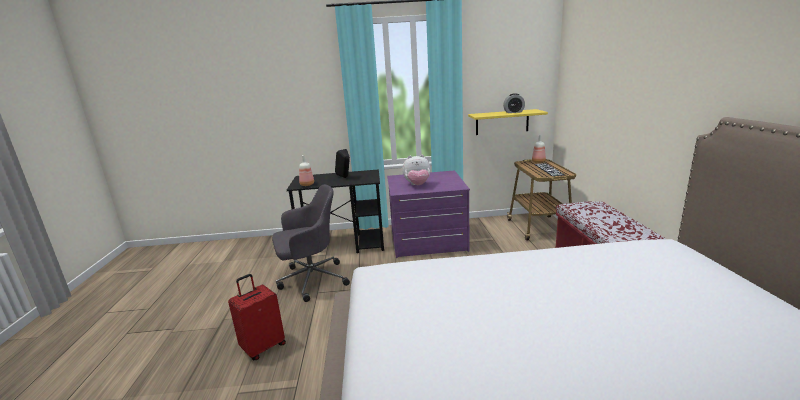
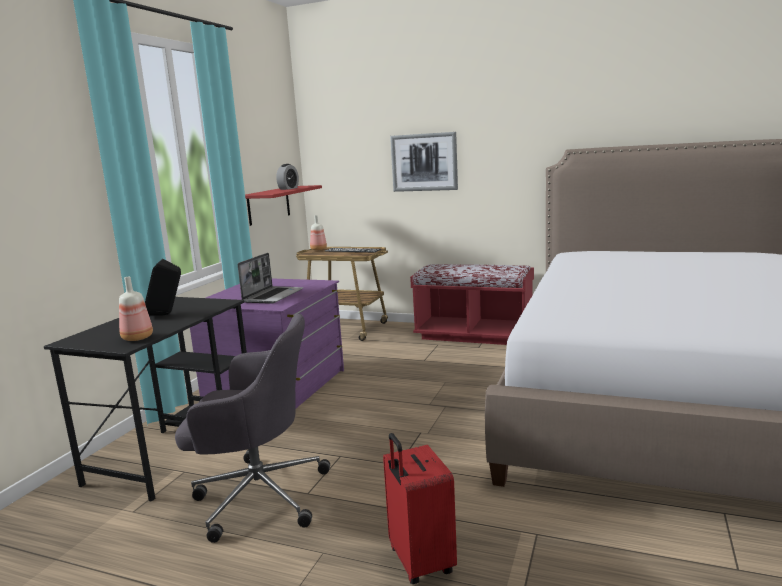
camera: 65 degrees left, 5 degrees down
(311, 280) = (258, 495): grey office chair -> grey office chair turned 90 degrees clockwise
(417, 185) = (273, 296): plush toy -> laptop
(502, 122) = (269, 205): yellow shelf -> red shelf
(617, 105) = (424, 162): none -> picture

